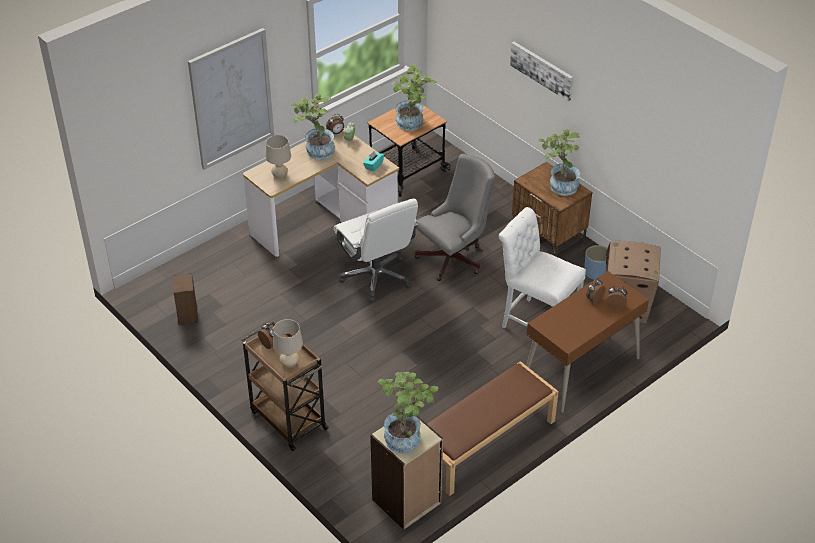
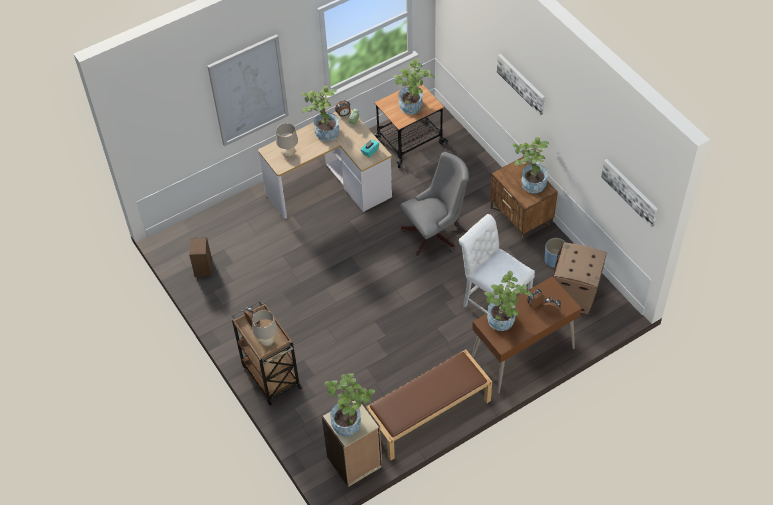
camera: 10 degrees right, 10 degrees up
(376, 277) = (366, 246): white office chair -> none
(564, 321) = (503, 323): none -> potted plant
(688, 161) = (630, 191): none -> picture

